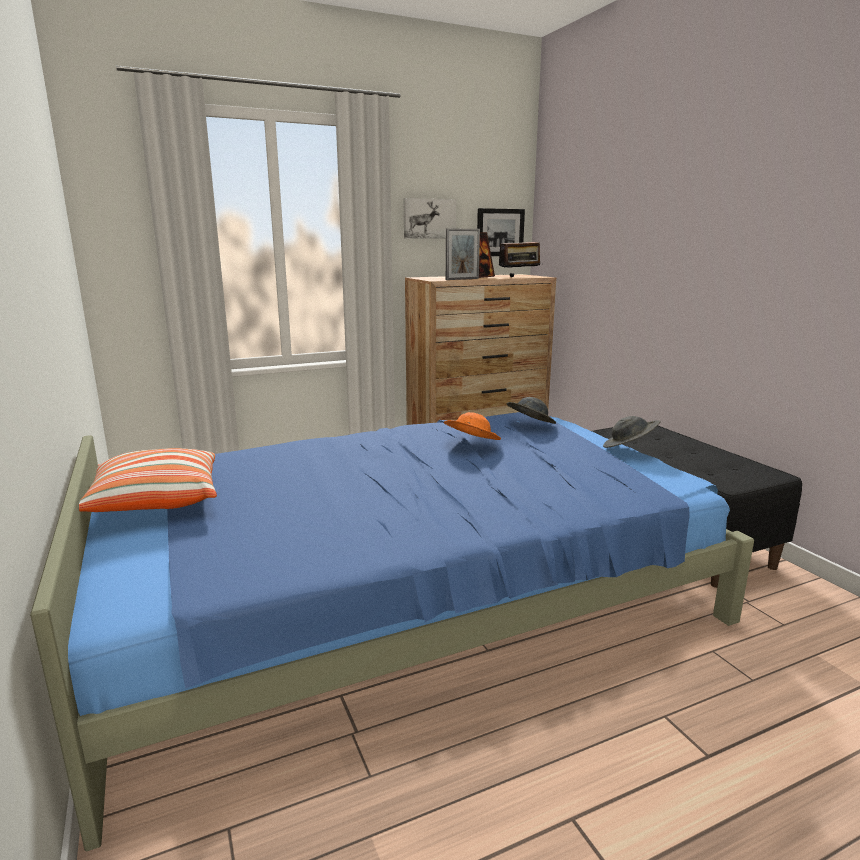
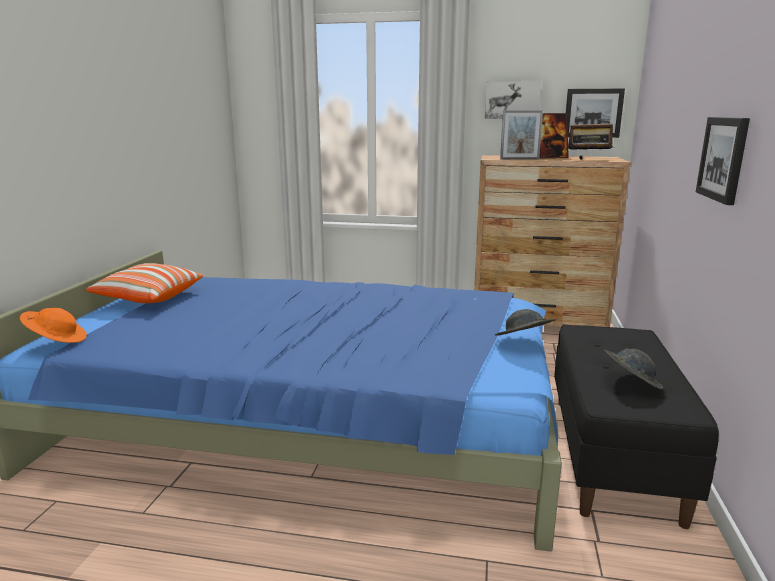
camera: 35 degrees right, 0 degrees up
(471, 444) = (390, 306): orange hat -> orange hat (57, 340)
(530, 425) = (477, 303): grey hat -> grey hat (630, 383)
(727, 266) = (723, 158): none -> picture

